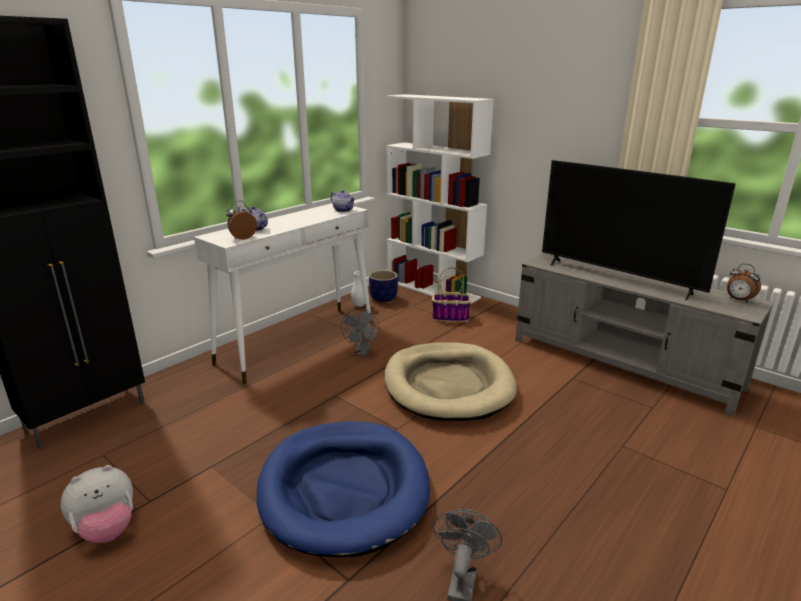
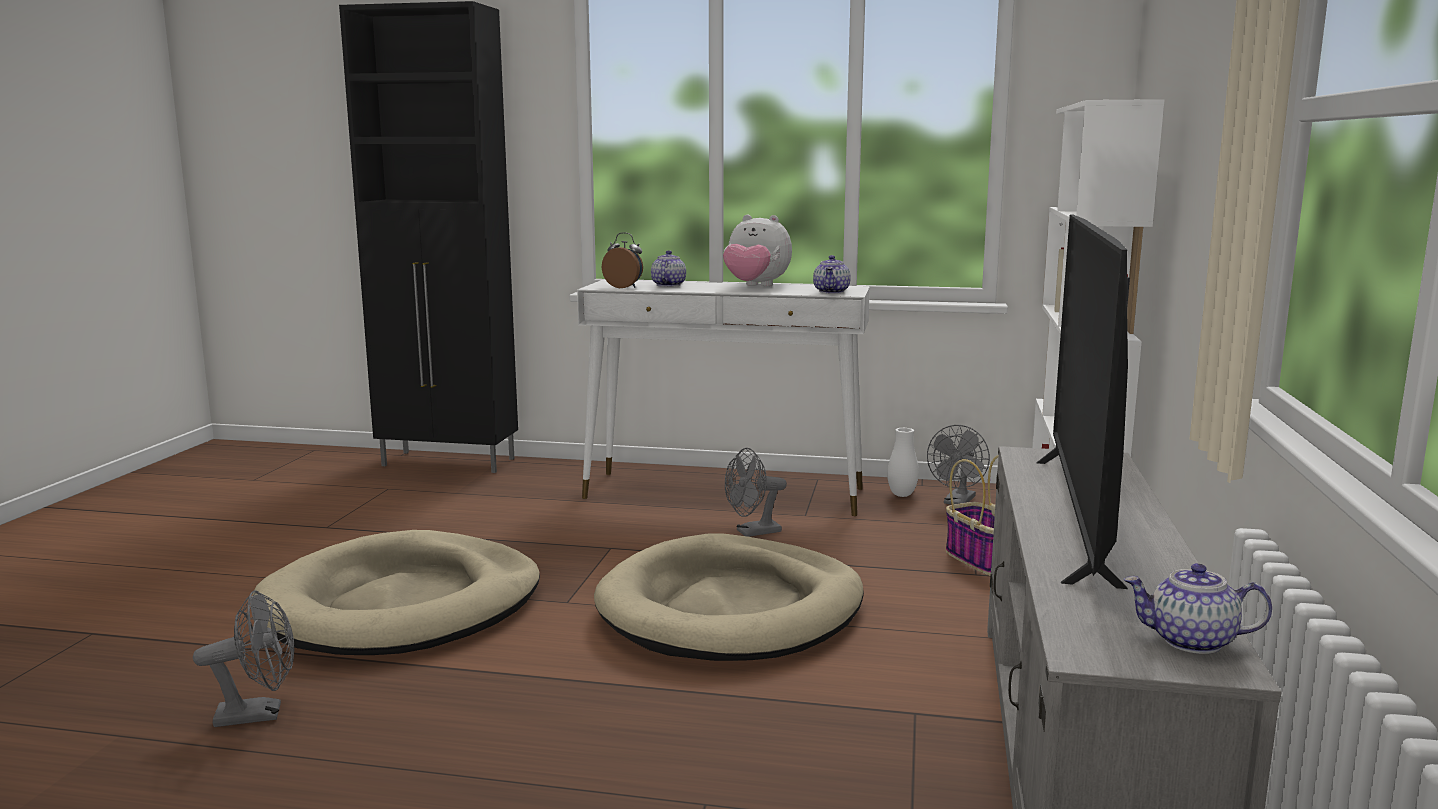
camera: 60 degrees right, 10 degrees down
(107, 530) = (275, 526): plush toy -> plush toy (755, 286)
(344, 489) = (403, 604): blue dog bed -> beige dog bed
(383, 298) = (958, 502): planter -> grey fan
(738, 300) = (1191, 641): alarm clock -> teapot

